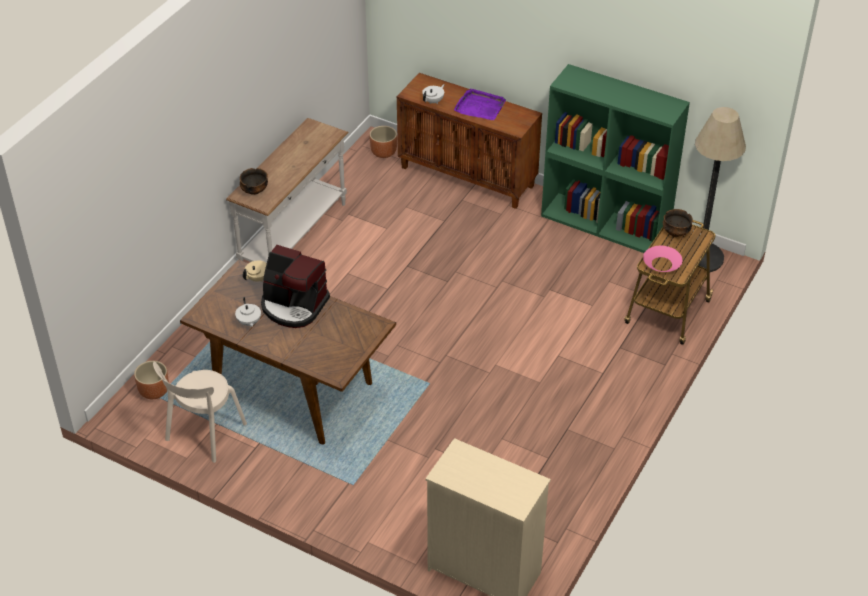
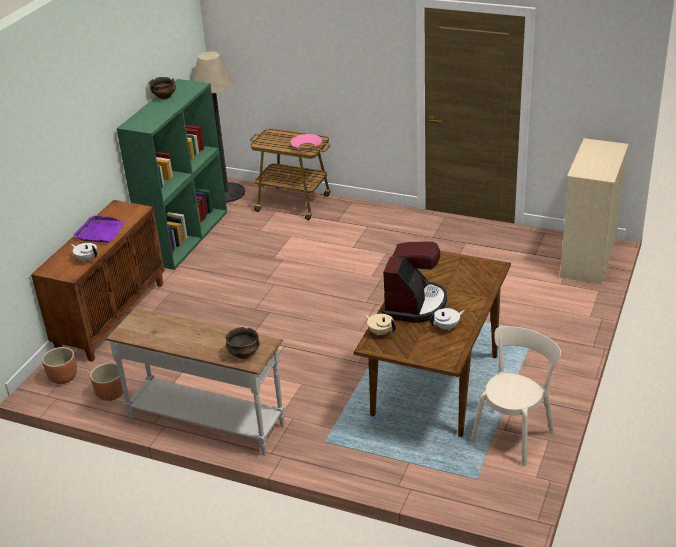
camera: 95 degrees left, 10 degrees down
(154, 391) = (468, 484): brown planter -> brown planter (110, 394)
(204, 434) = (514, 434): beige chair -> beige chair turned 75 degrees counterclockwise
(675, 232) = (268, 143): bowl -> bowl (164, 96)

